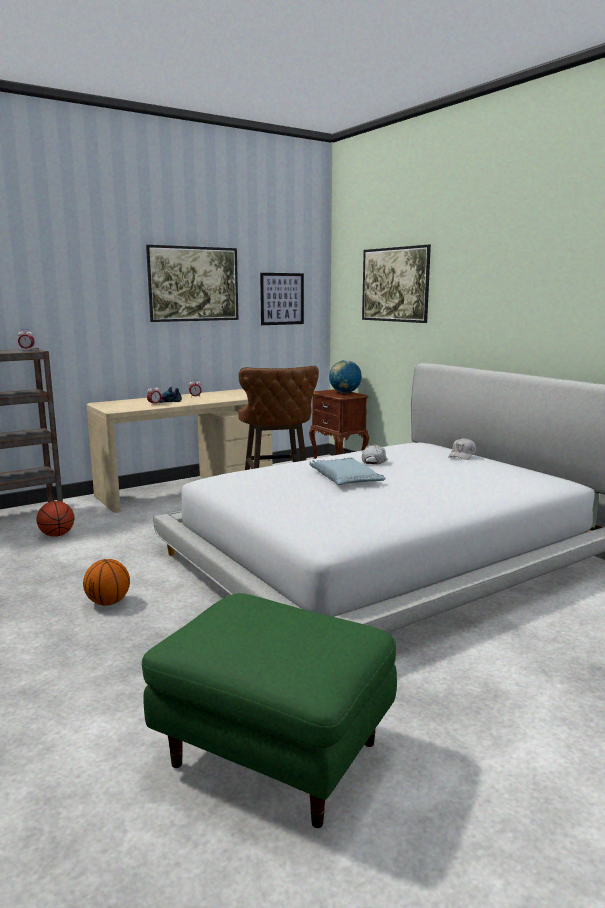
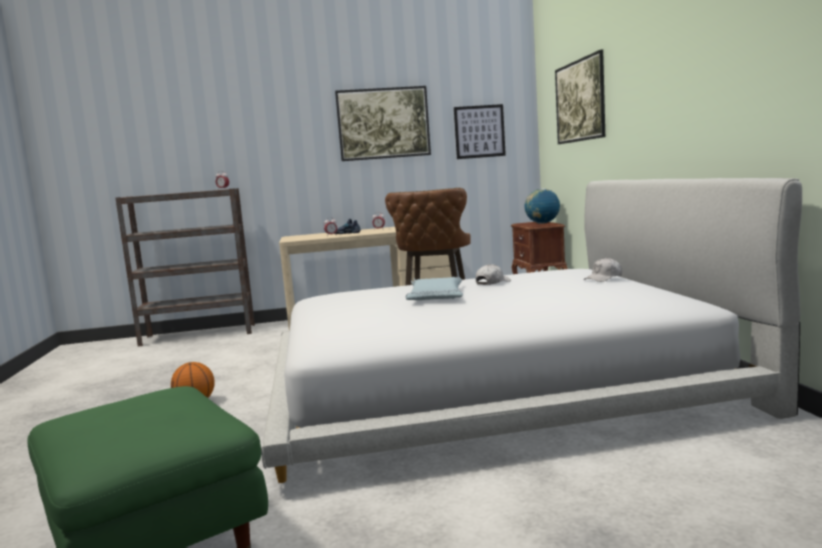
camera: 25 degrees right, 5 degrees down
(57, 535) = (225, 349): basketball -> none

